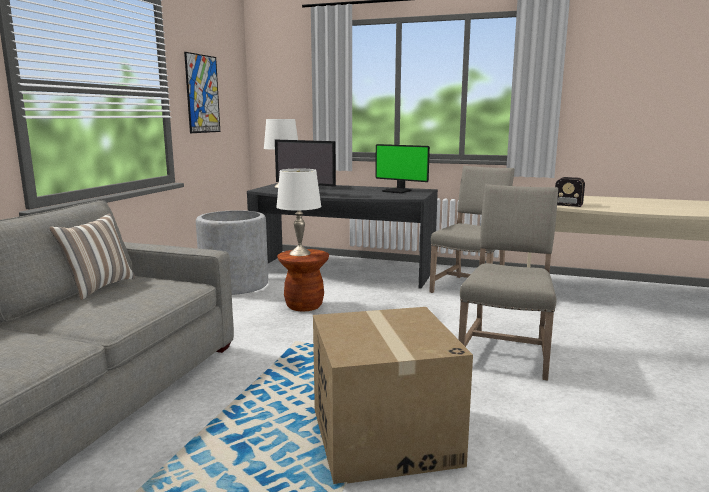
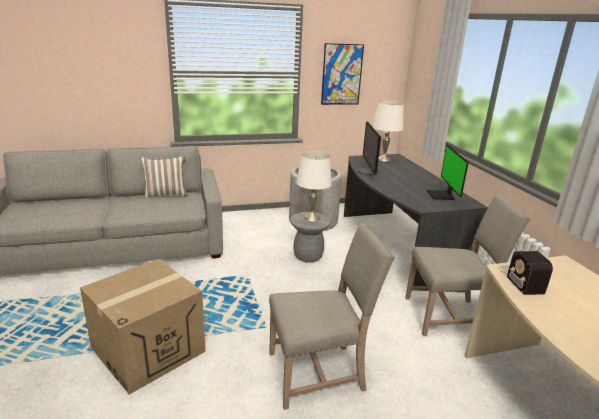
camera: 55 degrees right, 10 degrees up
(304, 306) = (308, 256): brown stool -> grey stool

